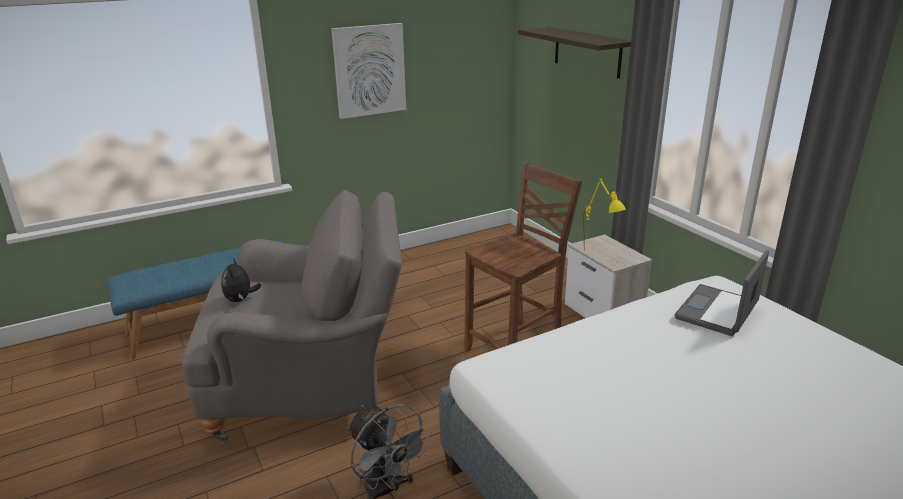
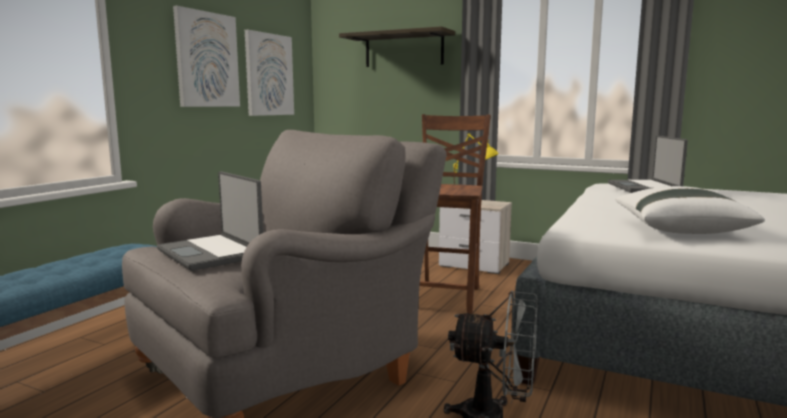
camera: 35 degrees left, 15 degrees down
(240, 299) = (212, 253): plush toy -> laptop
(448, 70) = (269, 75): none -> picture
(569, 404) = (679, 230): none -> white pillow

